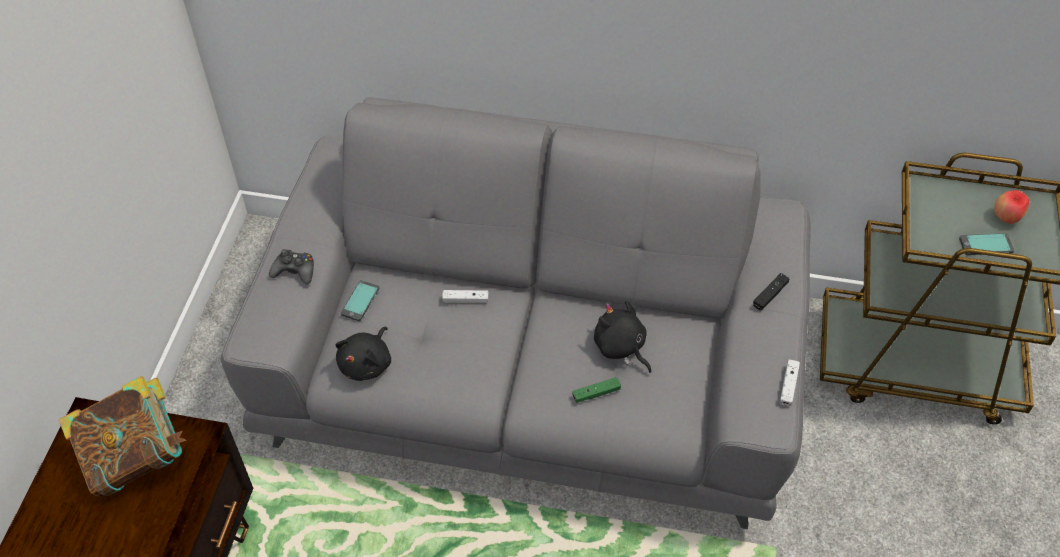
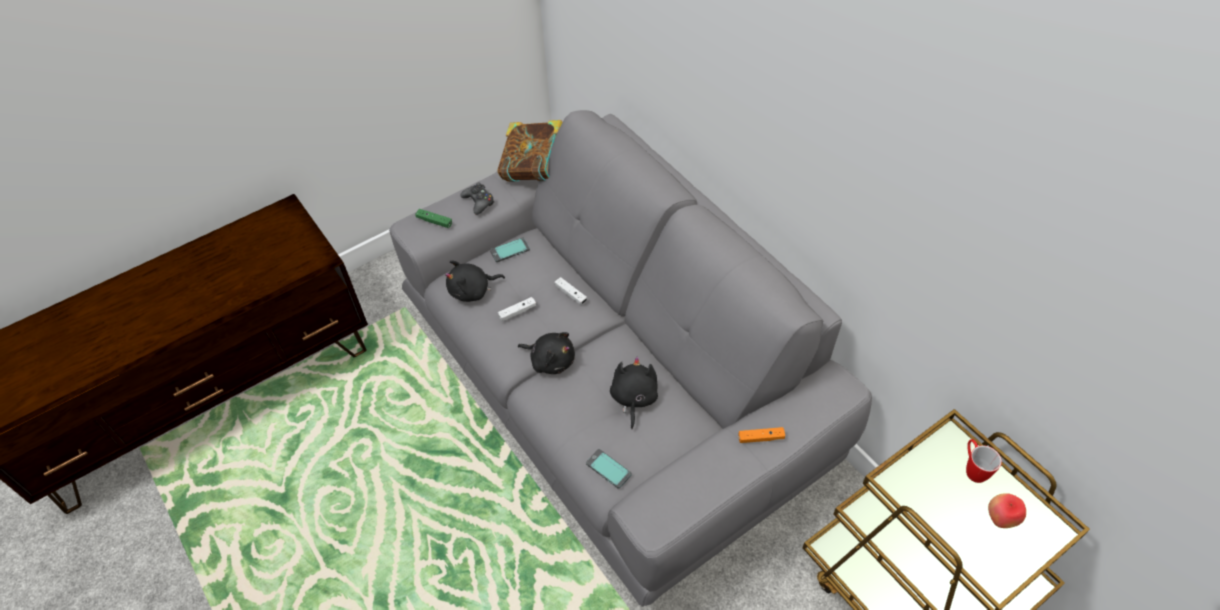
camera: 45 degrees right, 0 degrees up
(136, 456) = (283, 247): book -> book (537, 172)
(513, 370) = (550, 360): none -> black plush toy
(596, 393) = (582, 415): green game controller -> green game controller (434, 221)
(770, 295) = (761, 438): black game controller -> orange game controller
(788, 386) = (697, 510): white game controller -> white game controller (517, 312)
(955, 197) = (972, 469): none -> mug
(986, 245) = (953, 525): phone -> phone (608, 469)

